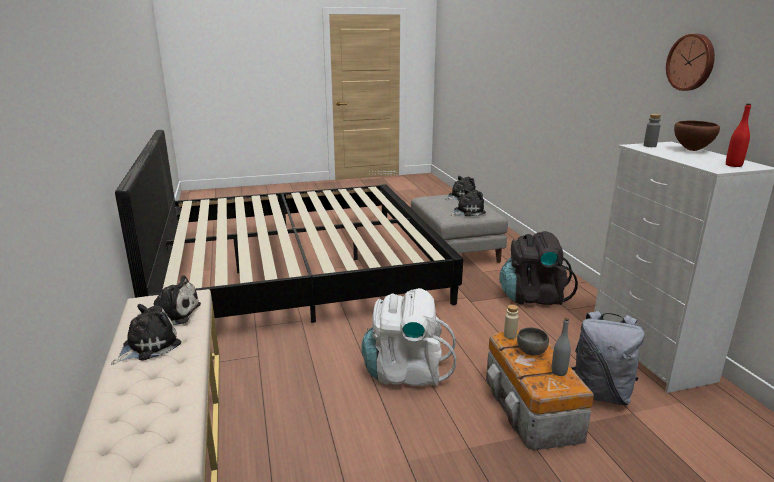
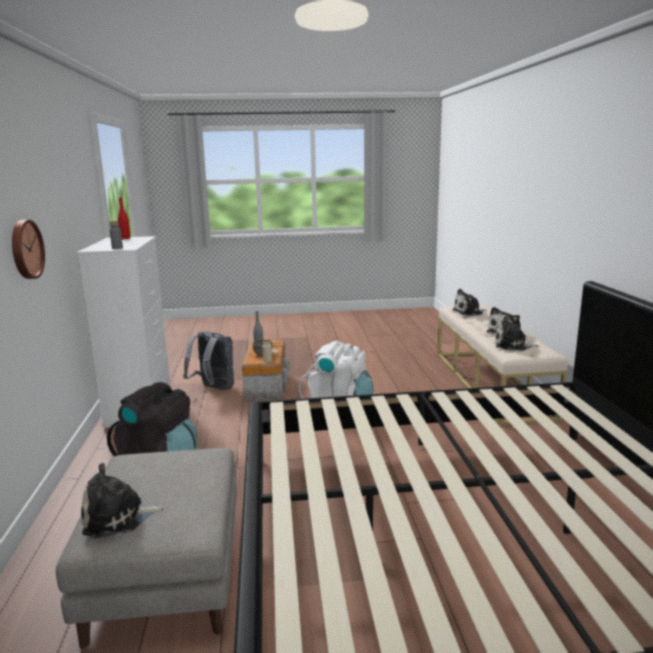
camera: 170 degrees left, 5 degrees down
(467, 212) = (166, 461): plush toy -> plush toy (469, 312)
(691, 62) = (54, 180): wall clock -> wall clock (25, 249)
(692, 150) = (101, 245): brown bowl -> none

